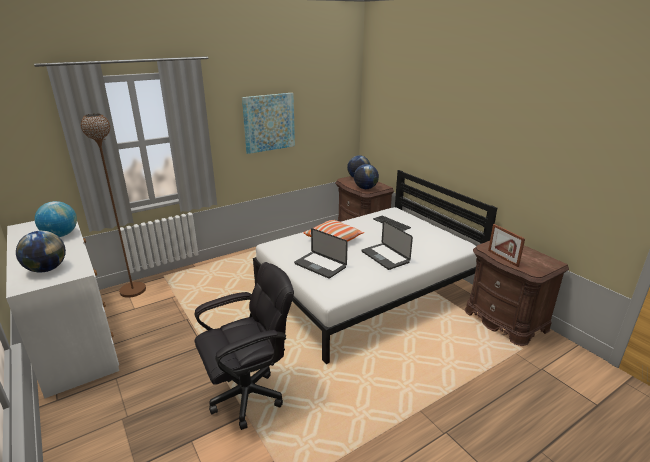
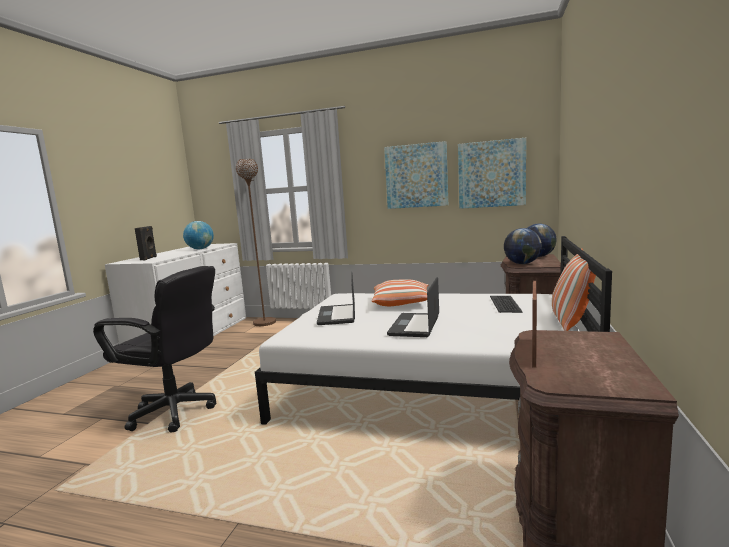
camera: 50 degrees right, 15 degrees down
(47, 269) = (149, 258): globe -> black speaker
(322, 118) = (491, 174): none -> picture
(440, 228) = (570, 322): none -> pillow

